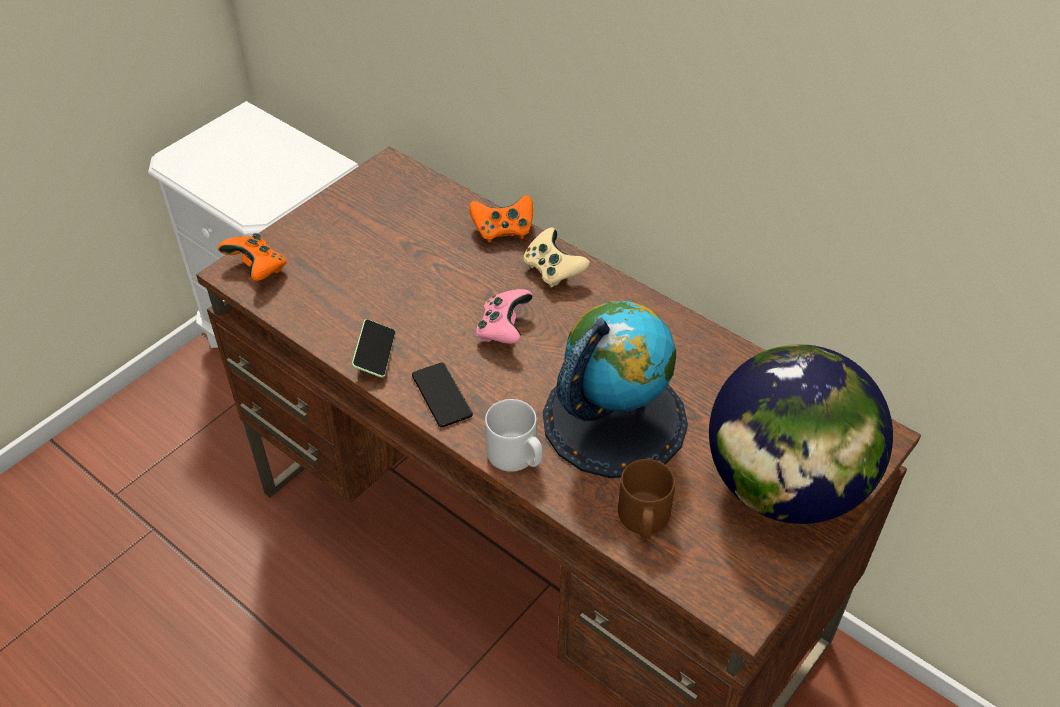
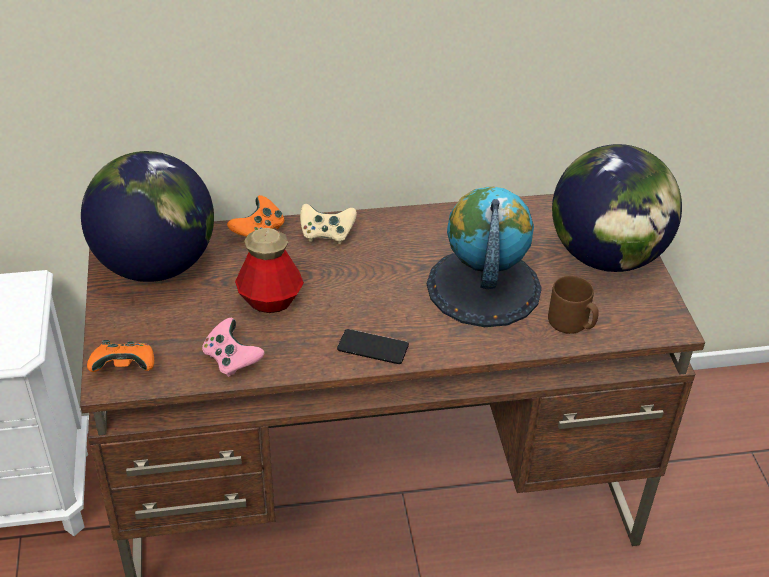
camera: 50 degrees left, 5 degrees down
(375, 355) = (295, 357): phone -> none
(392, 204) = (156, 264): none -> globe
(426, 294) = (270, 301): none -> bottle
(503, 329) = (350, 286): pink game controller -> pink game controller (231, 359)
(516, 456) = (464, 345): grey mug -> none

